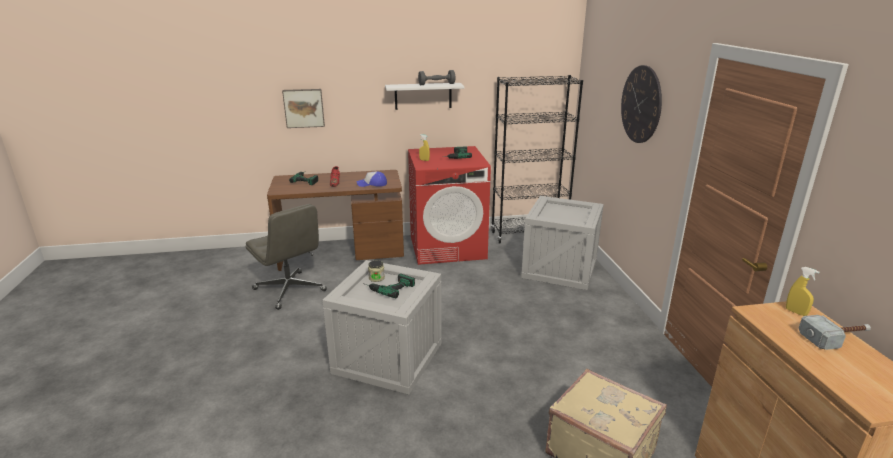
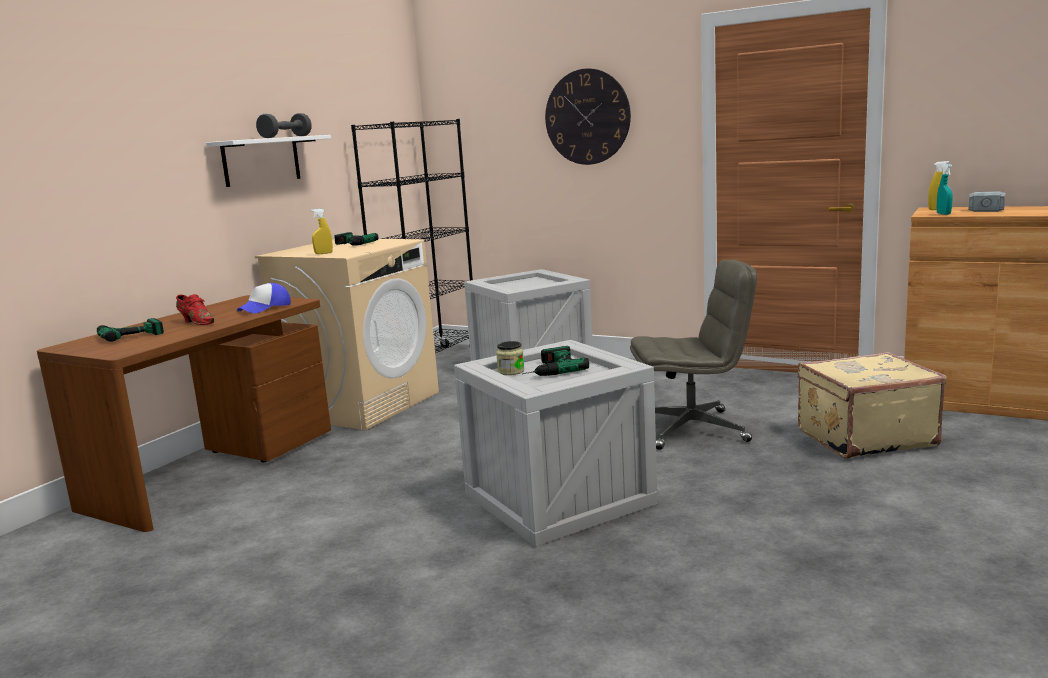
camera: 50 degrees left, 10 degrees down
(290, 290) = (238, 533): grey office chair -> grey office chair (693, 429)
(304, 108) = (74, 194): picture -> none
(448, 247) = (362, 404): red washing machine -> beige washing machine
(764, 320) = (943, 214): none -> turquoise spray bottle

